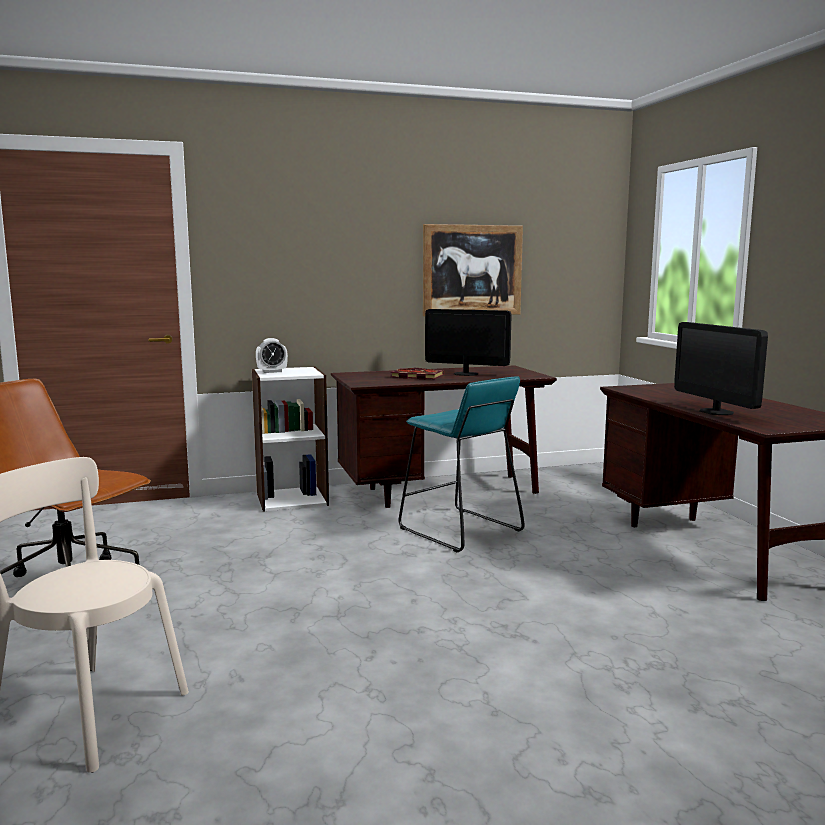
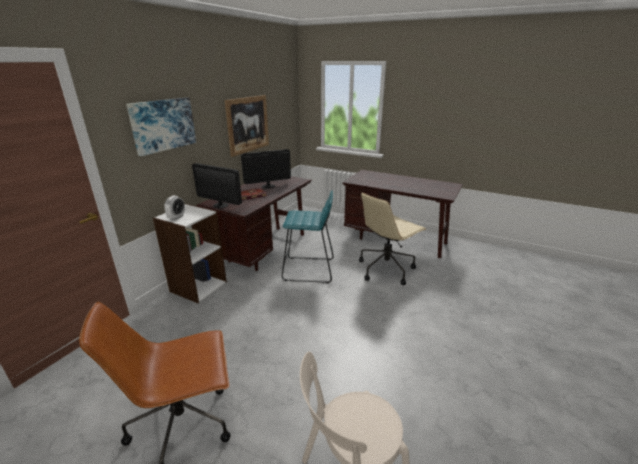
camera: 45 degrees left, 15 degrees up
(298, 245) = (163, 125): none -> picture
(597, 573) = (386, 269): none -> beige office chair
(716, 412) = (413, 190): monitor -> monitor (220, 205)

